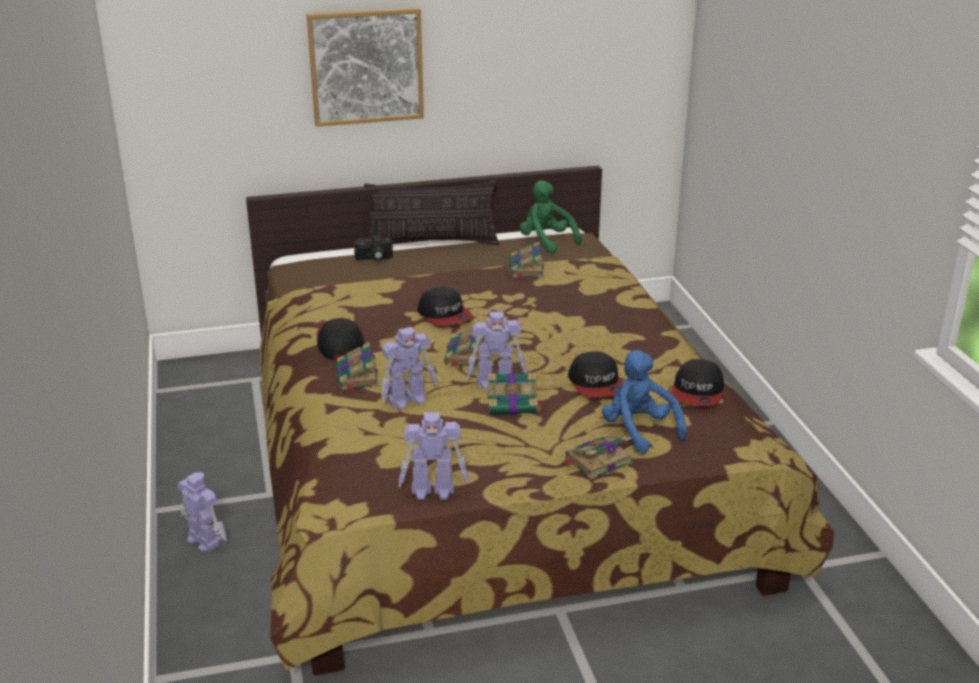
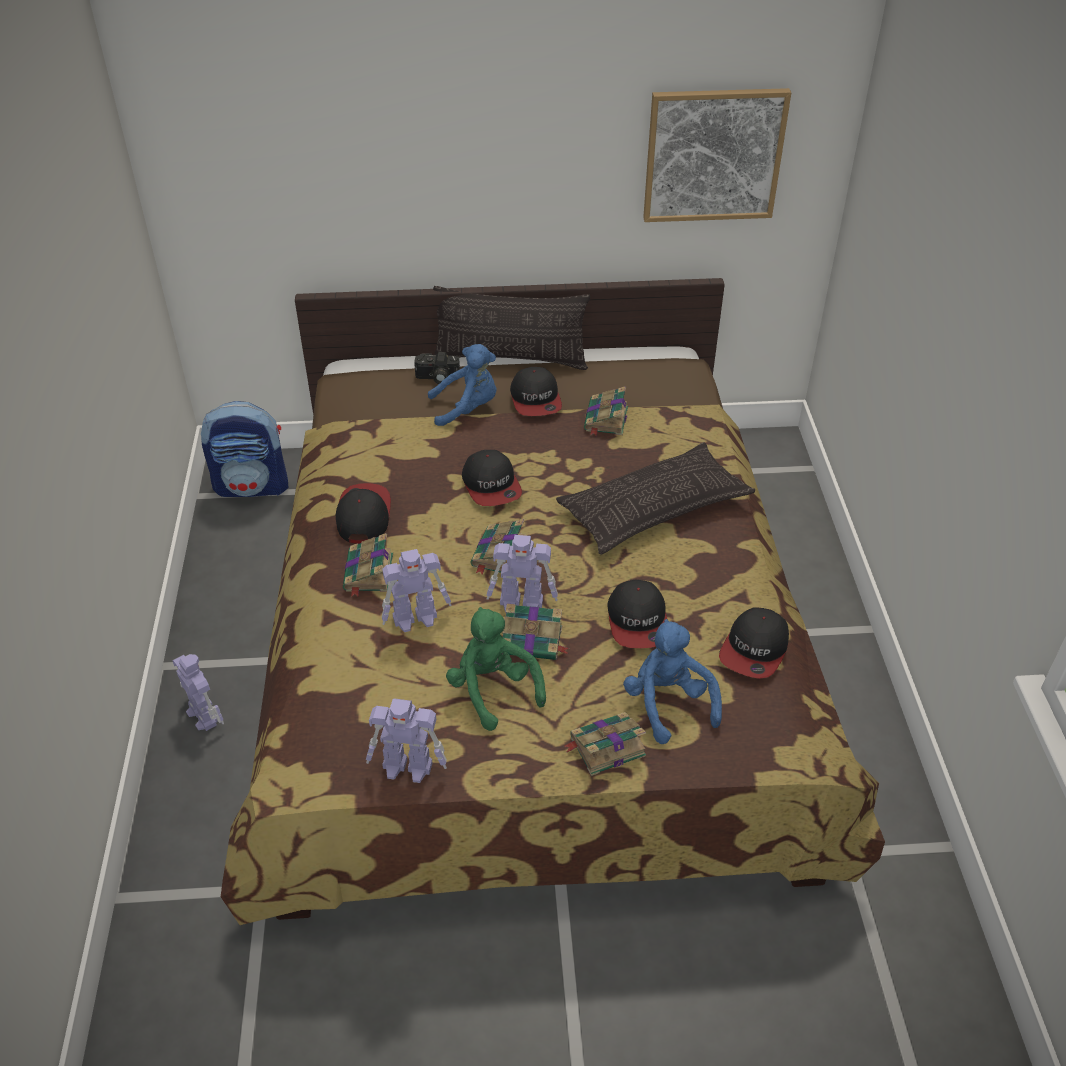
camera: 10 degrees right, 15 degrees up
(206, 379) = (253, 486): none -> backpack
(366, 66) = (437, 152): picture -> picture (713, 155)
(406, 274) = (467, 409): none -> blue plush toy
(464, 262) = (536, 400): none -> cap
(546, 241) = (643, 371): green plush toy -> green plush toy (493, 690)
(585, 317) = (654, 507): none -> pillow

